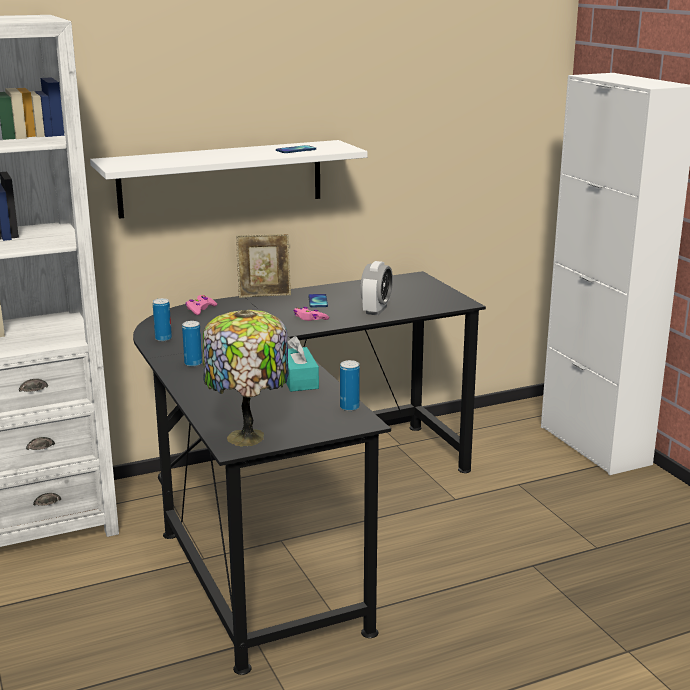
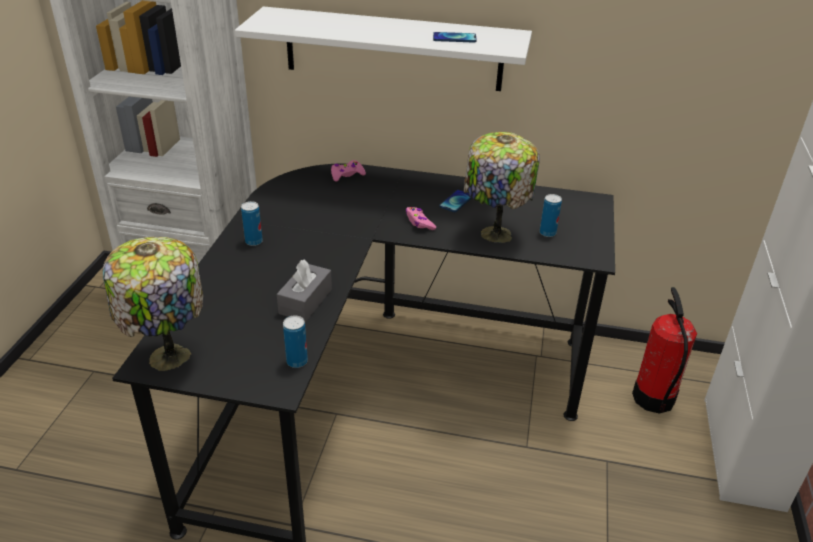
camera: 35 degrees right, 15 degrees up
(163, 339) = (272, 201): can -> can (547, 233)
(264, 293) = (423, 174): picture frame -> none
(299, 379) = (305, 301): turquoise tissue box -> grey tissue box
(376, 310) = (494, 235): alarm clock -> table lamp
(508, 439) = (653, 398): none -> fire extinguisher

